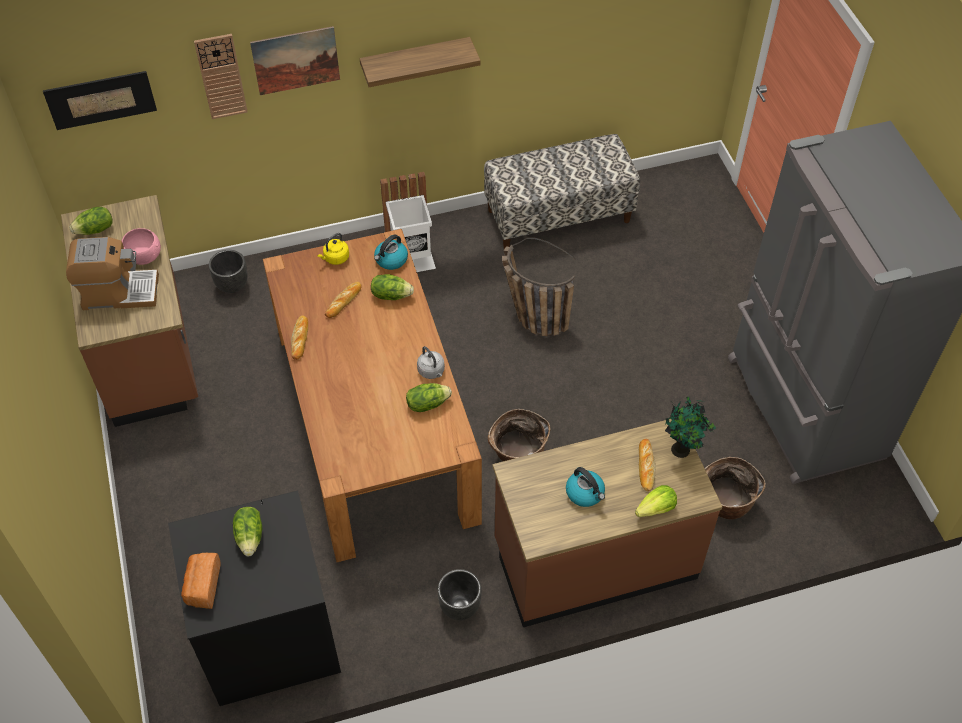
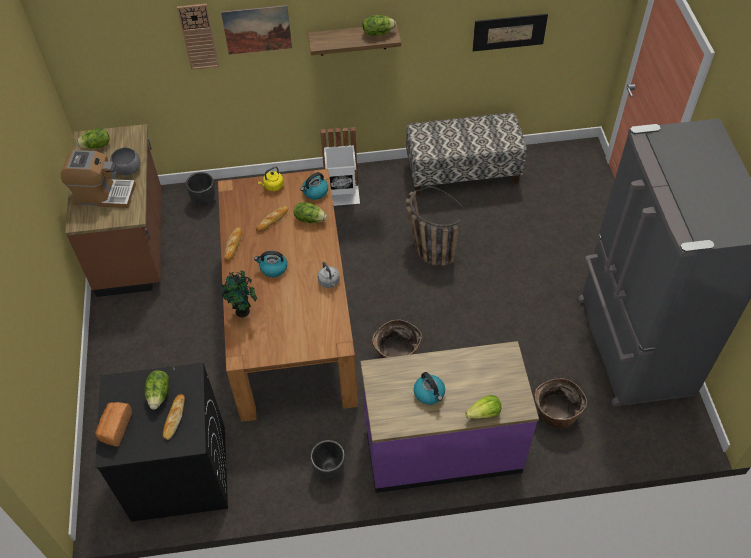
camera: 10 degrees right, 0 degrees up
(101, 100) = (105, 46): picture -> picture (509, 32)
(143, 255) = (127, 169): pink bowl -> grey bowl
(357, 362) = (273, 268): none -> kettle
(427, 403) = (321, 307): lettuce -> lettuce (378, 32)
(594, 559) = (442, 446): brown counter -> purple counter
(645, 466) = (482, 378): bread -> bread (174, 418)
(682, 450) = (514, 368): potted plant -> potted plant (243, 312)

